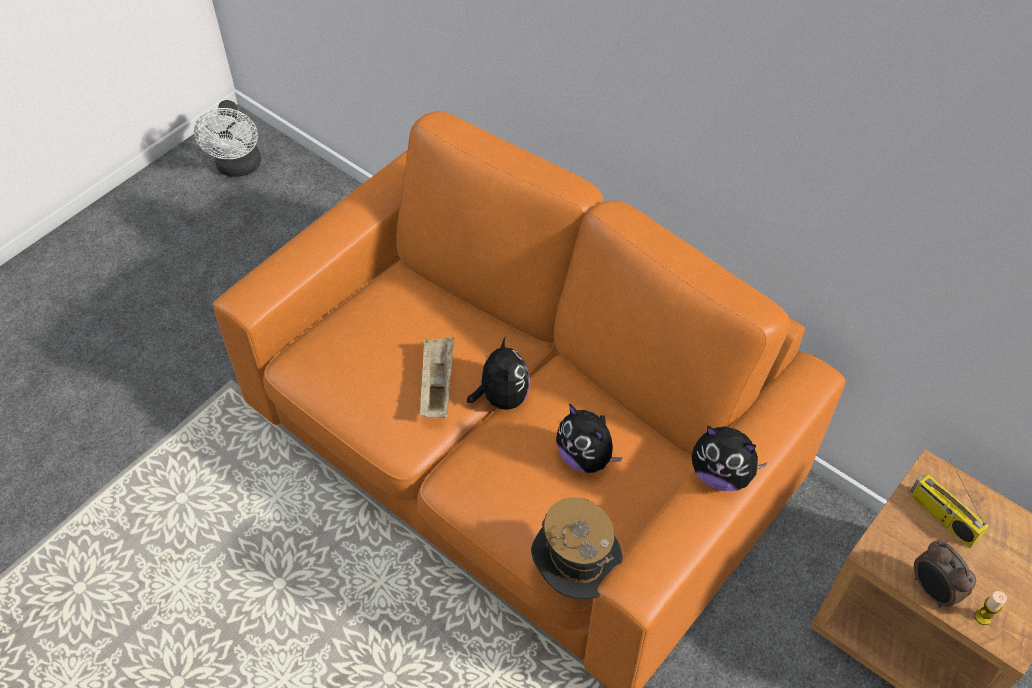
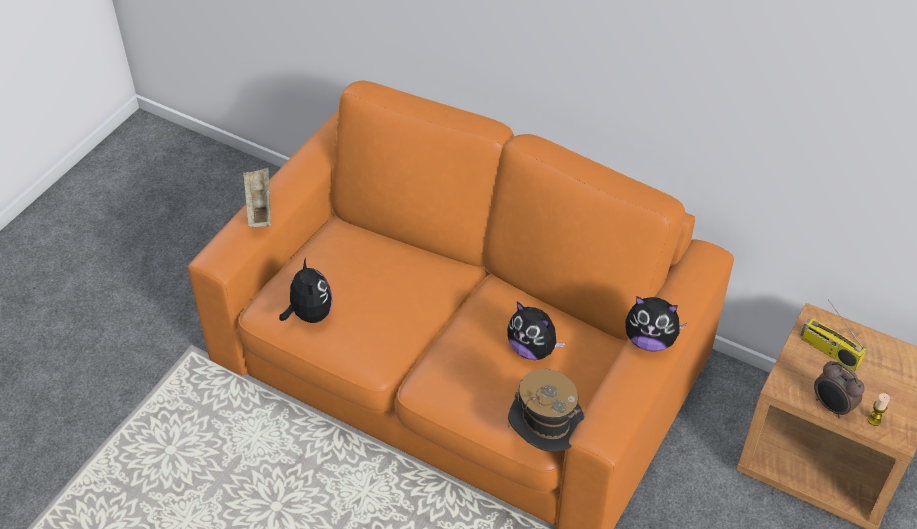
camera: 10 degrees left, 5 degrees down
(239, 168) = (154, 163): white fan -> none
(437, 385) = (394, 310): beige tray -> beige tray (259, 207)
(501, 397) = (449, 314): plush toy -> plush toy (309, 314)

